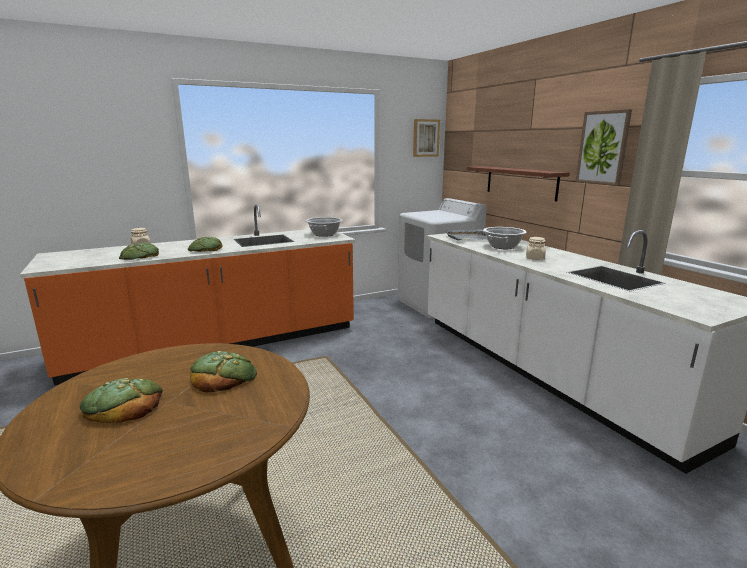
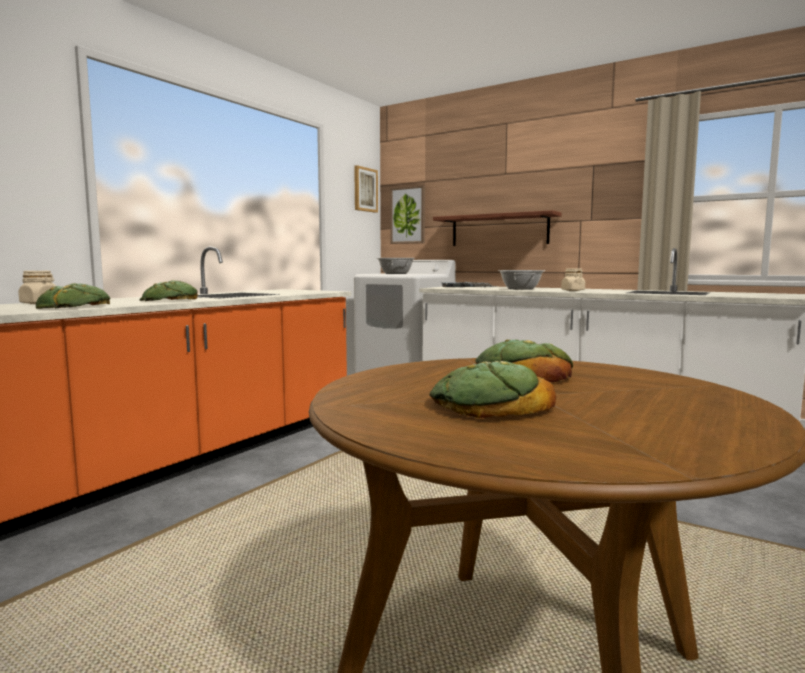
camera: 30 degrees left, 10 degrees down
(324, 234) = (300, 291): cooking pot -> cooking pot (396, 273)
(603, 147) = (598, 184): picture -> picture (408, 215)

